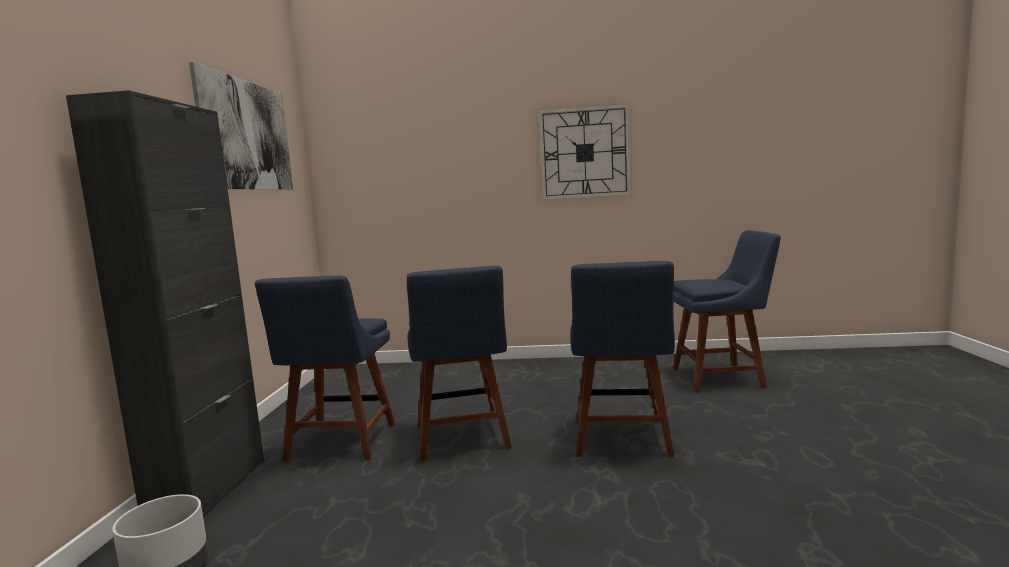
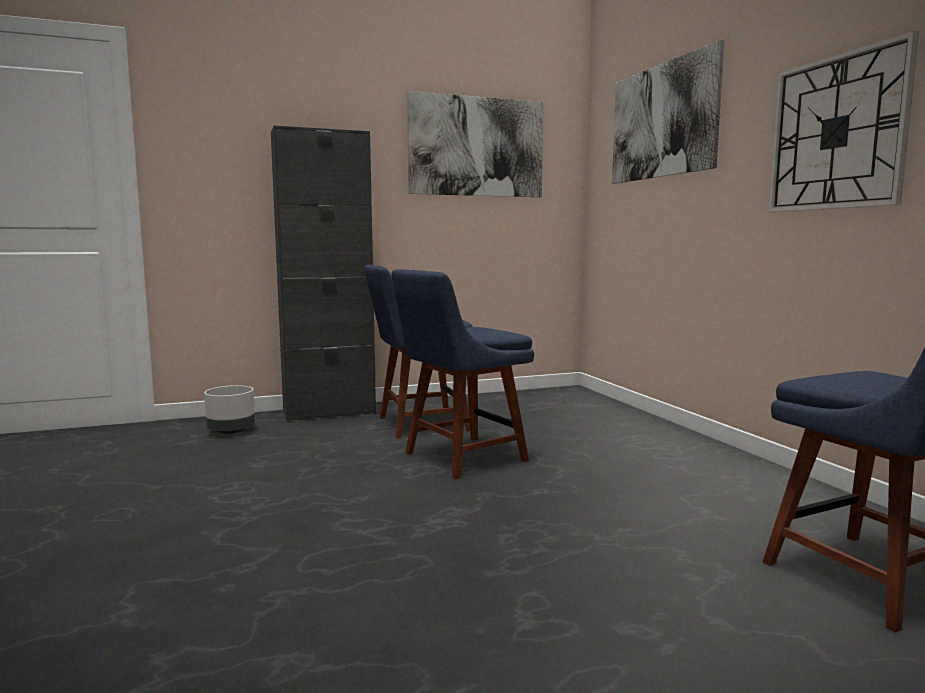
camera: 65 degrees right, 0 degrees up
(419, 128) = (662, 121): none -> picture
(621, 440) = (522, 526): blue chair -> none

